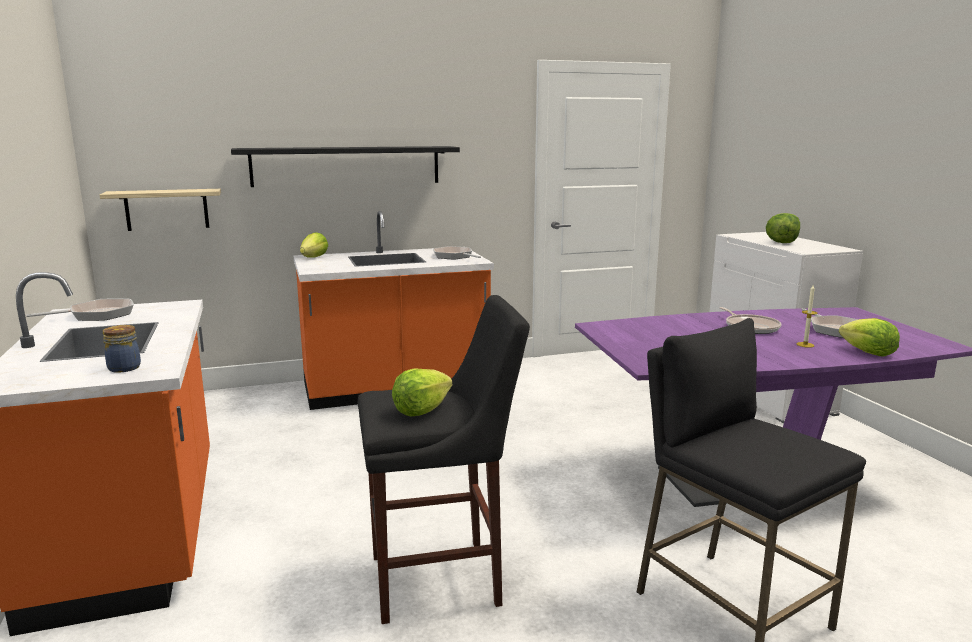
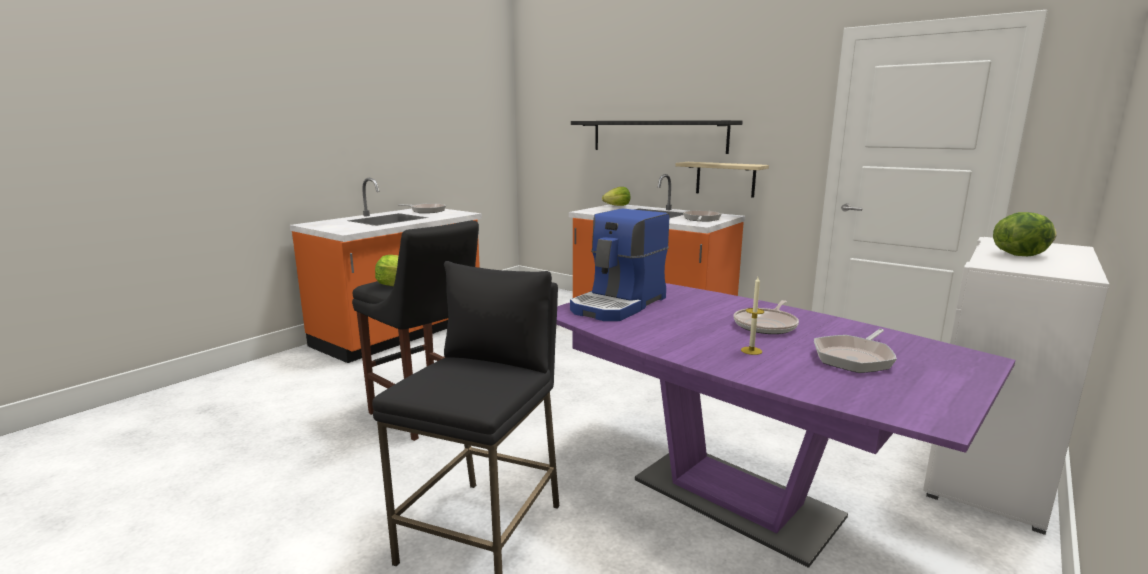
camera: 55 degrees right, 0 degrees up
(124, 367) = (349, 228): jar -> none
(167, 209) = (551, 162): shelf -> shelf (725, 179)
(650, 347) = (619, 305): none -> coffee machine
(867, 352) = (783, 379): lettuce -> none

